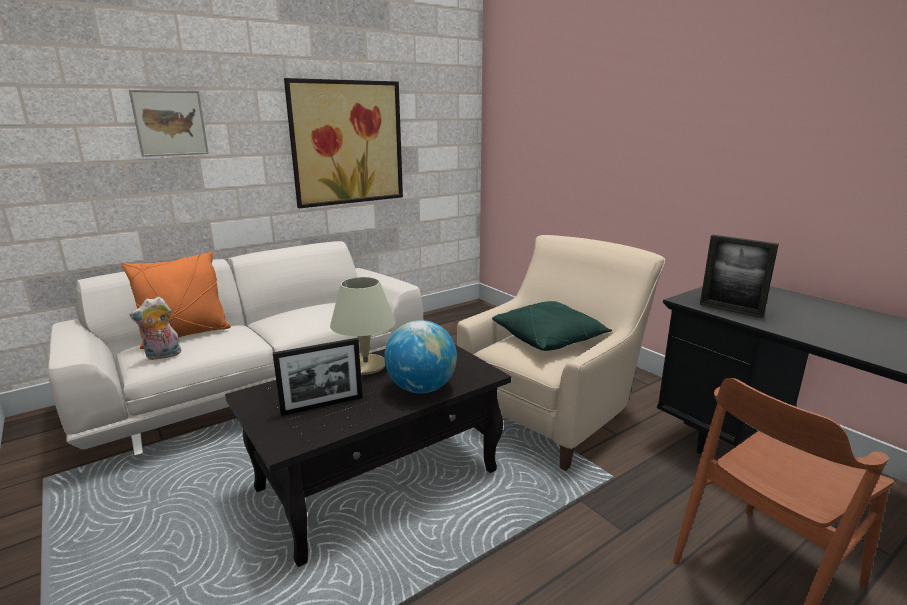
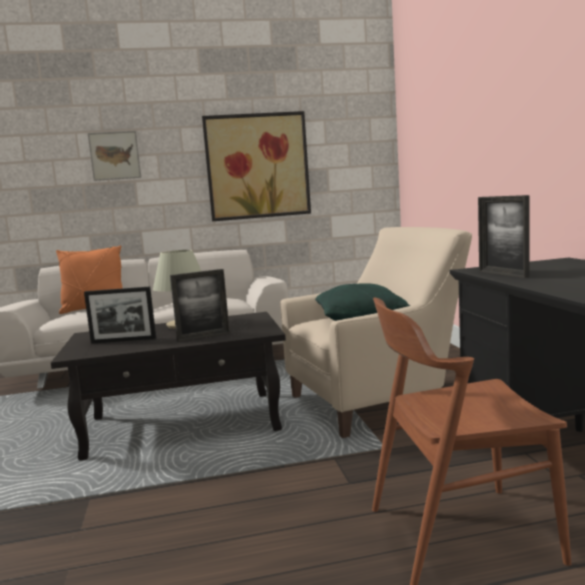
camera: 25 degrees right, 10 degrees down
(162, 356) = (67, 317): plush toy -> none
(421, 388) = (203, 336): globe -> picture frame

